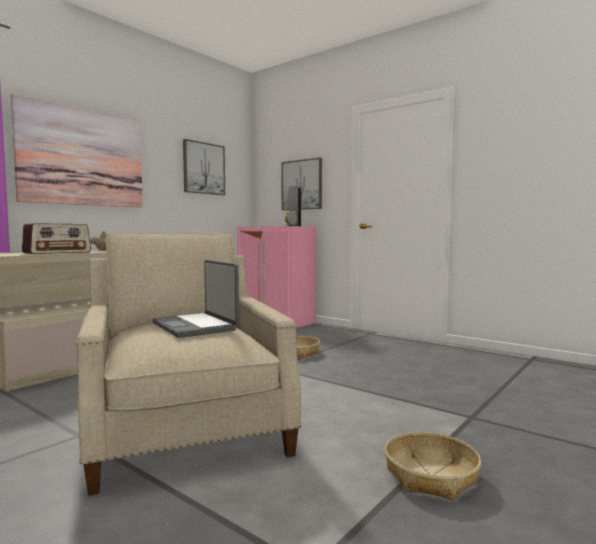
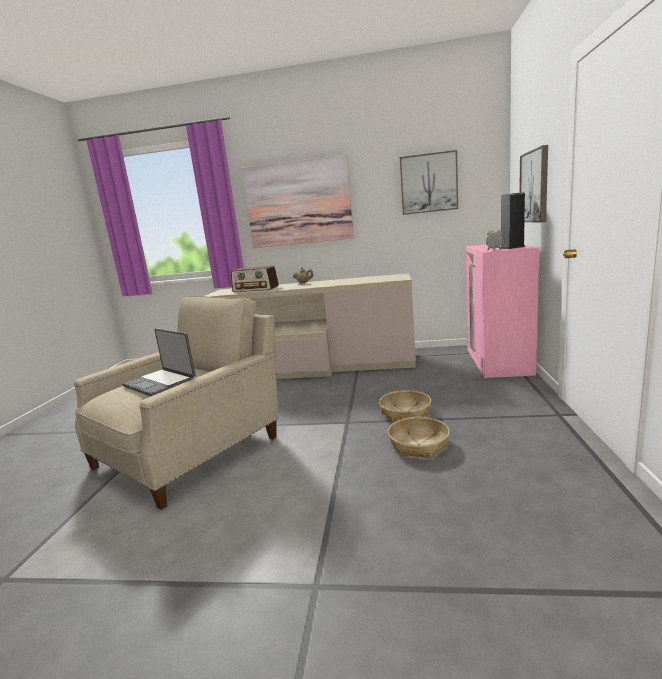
camera: 60 degrees right, 10 degrees up
(196, 326) = (161, 383): laptop -> laptop turned 75 degrees counterclockwise
(431, 476) = (144, 596): basket -> basket (419, 445)

